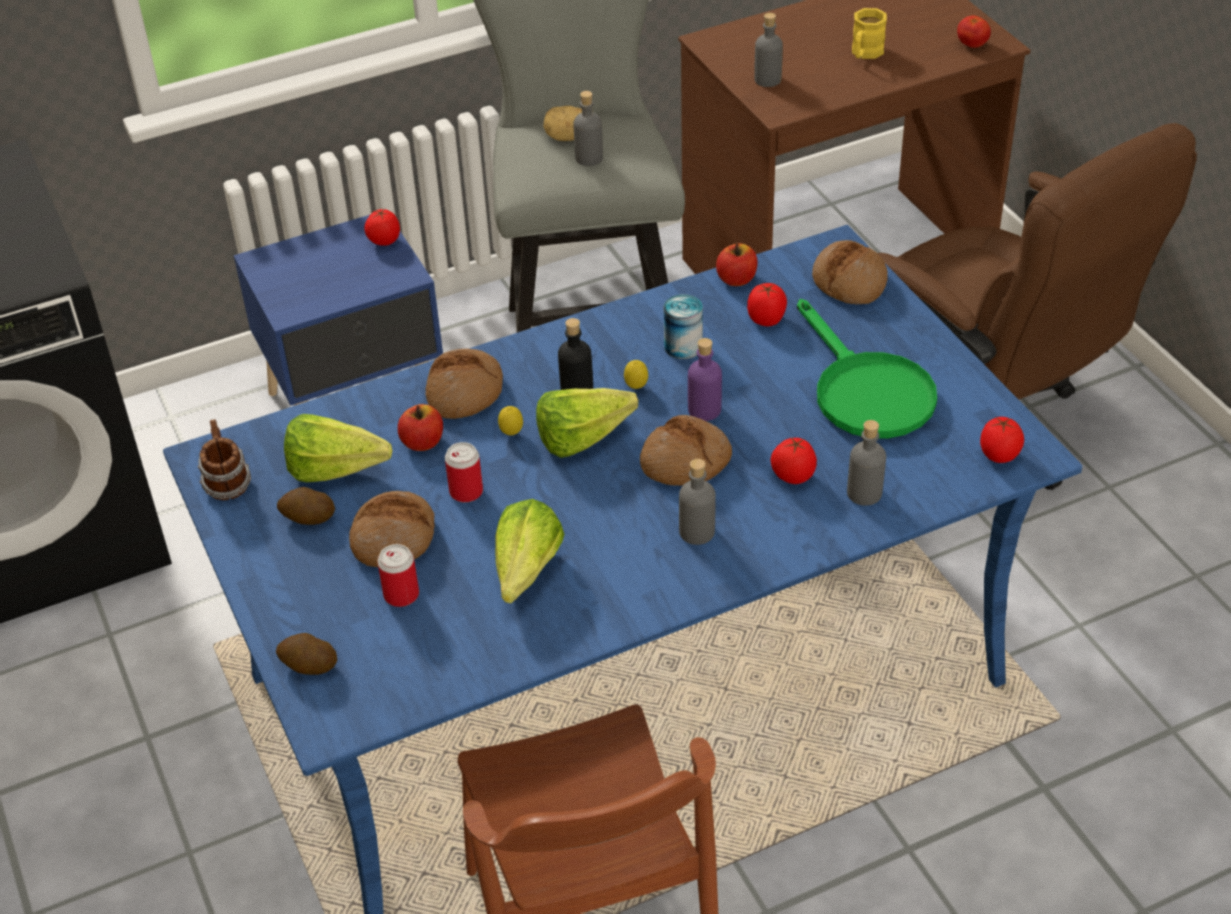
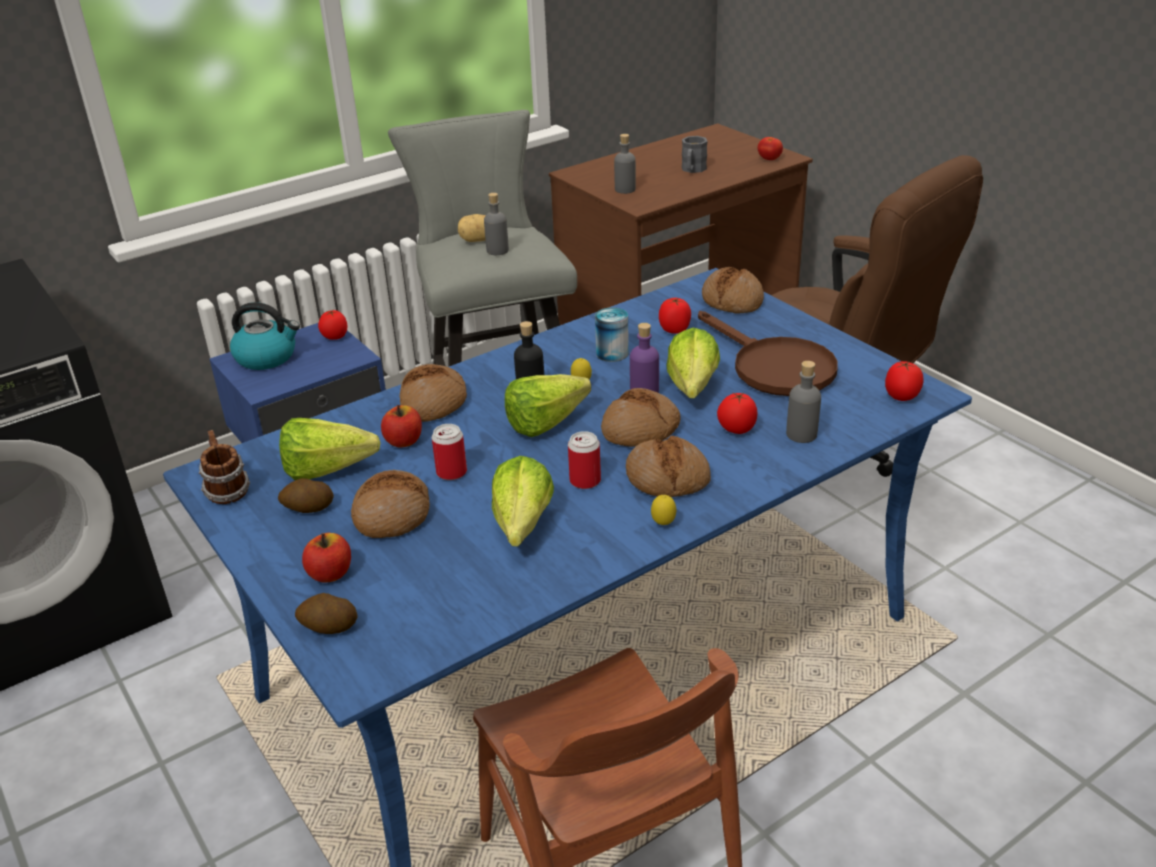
camera: 10 degrees left, 10 degrees down
(301, 262) = (267, 357): none -> kettle
(401, 595) = (408, 558): can -> can (585, 481)
(511, 434) = (482, 427): lemon -> lemon (663, 524)
(697, 532) = (667, 478): grey bottle -> bread
(736, 279) = (641, 307): apple -> apple (330, 574)
(757, 415) = (690, 392): none -> lettuce
(865, 54) = (692, 170): yellow mug -> grey mug
(865, 391) = (773, 367): green frying pan -> brown frying pan

